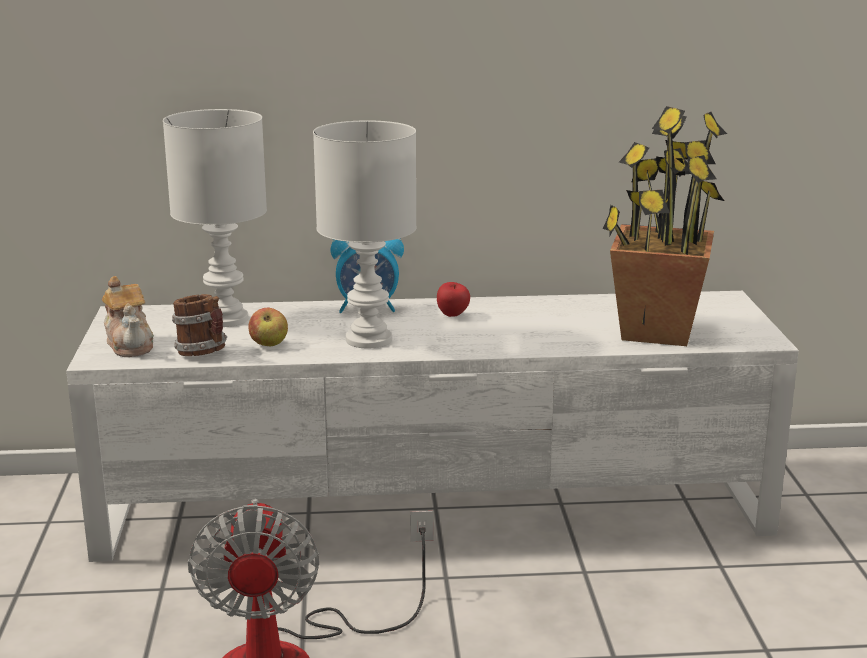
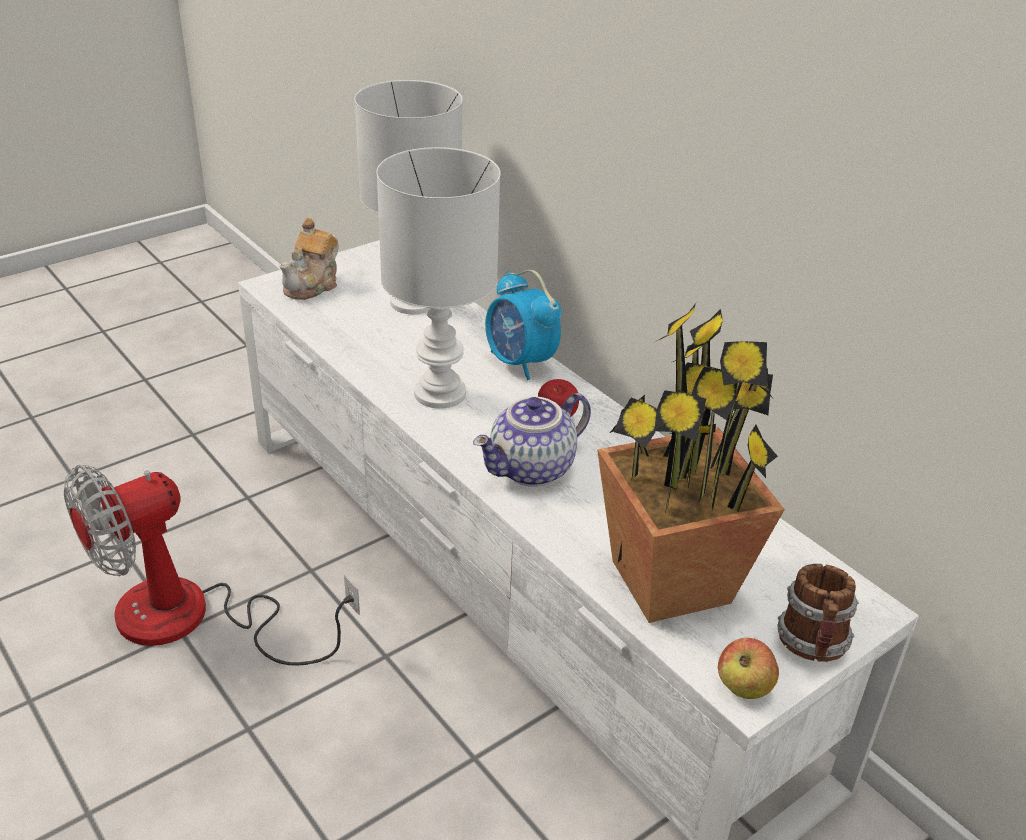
camera: 55 degrees right, 15 degrees up
(203, 353) = (325, 324): mug -> mug (812, 646)
(269, 344) = (375, 346): apple -> apple (743, 687)
(501, 336) = (532, 470): none -> teapot

